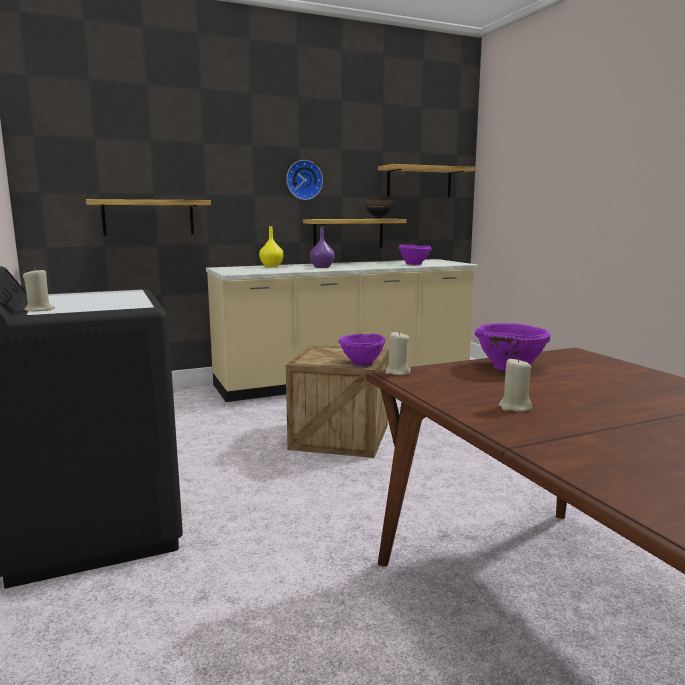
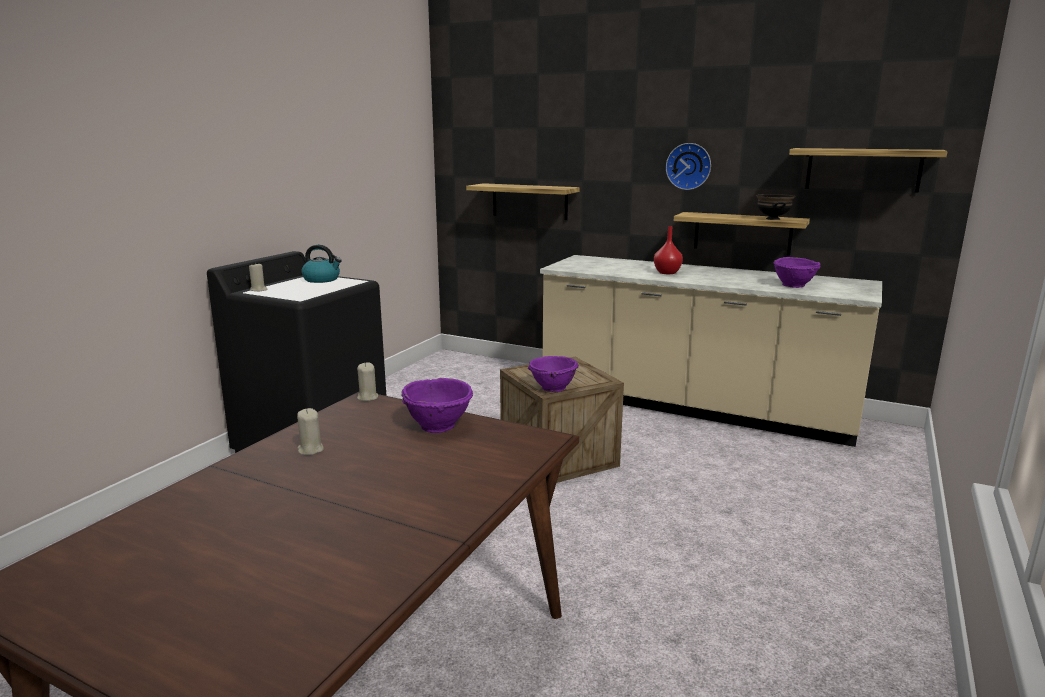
camera: 50 degrees right, 5 degrees up
(79, 295) = (322, 279): none -> kettle
(271, 266) = (631, 262): yellow vase -> none
(321, 267) = (667, 272): purple vase -> red vase

